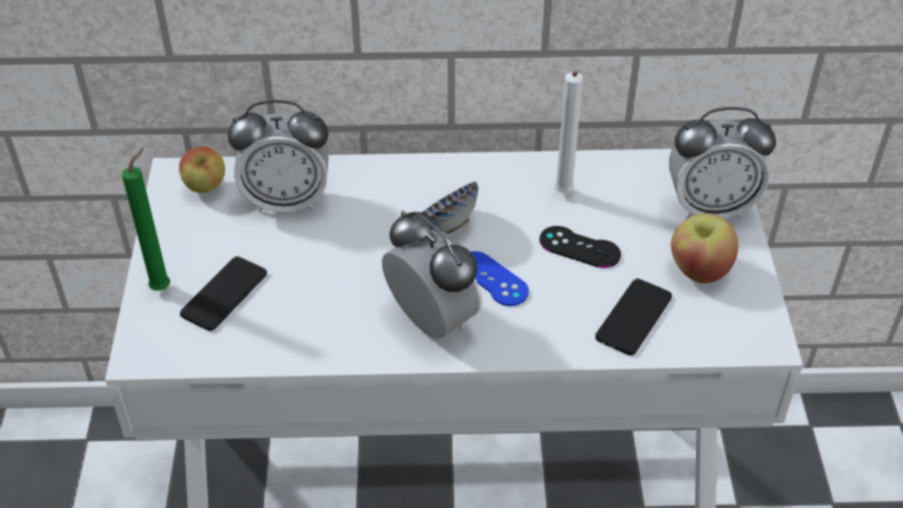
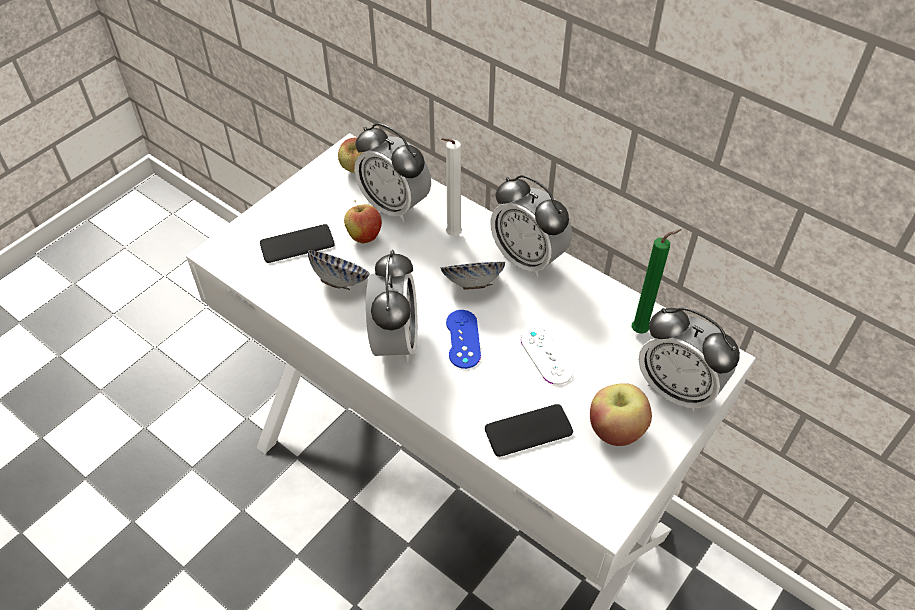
camera: 40 degrees right, 5 degrees up
(164, 287) = (271, 218): green candle -> green candle (642, 330)
(288, 246) = (364, 236): none -> apple
(313, 300) = (340, 281): none -> bowl
(471, 176) = (528, 258): none -> alarm clock
(562, 195) = (576, 310): white candle -> white candle (451, 236)
(579, 247) = (546, 356): black game controller -> white game controller

